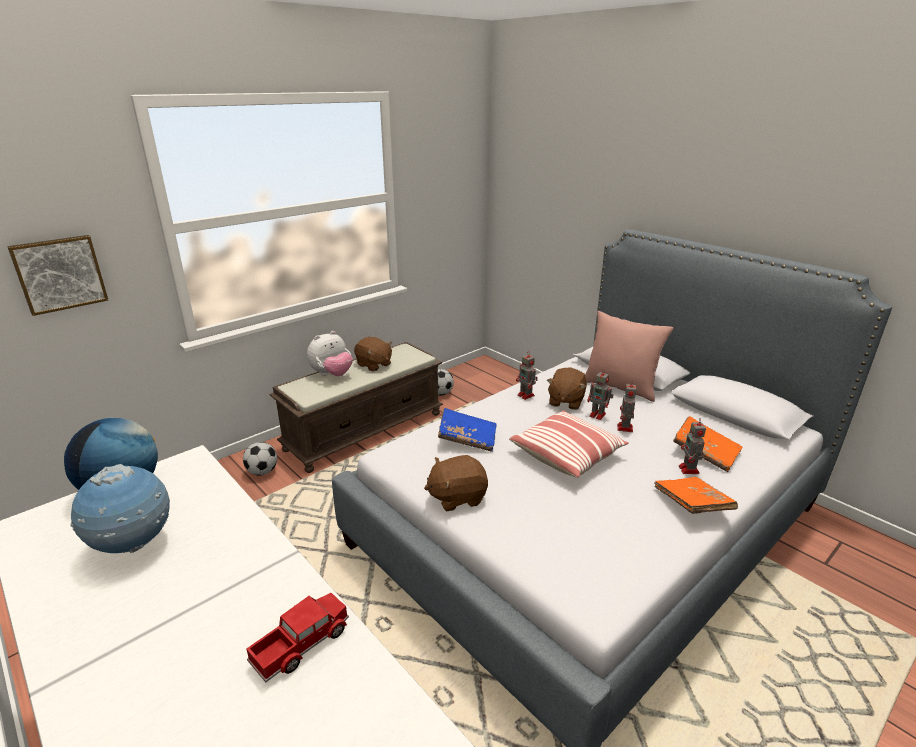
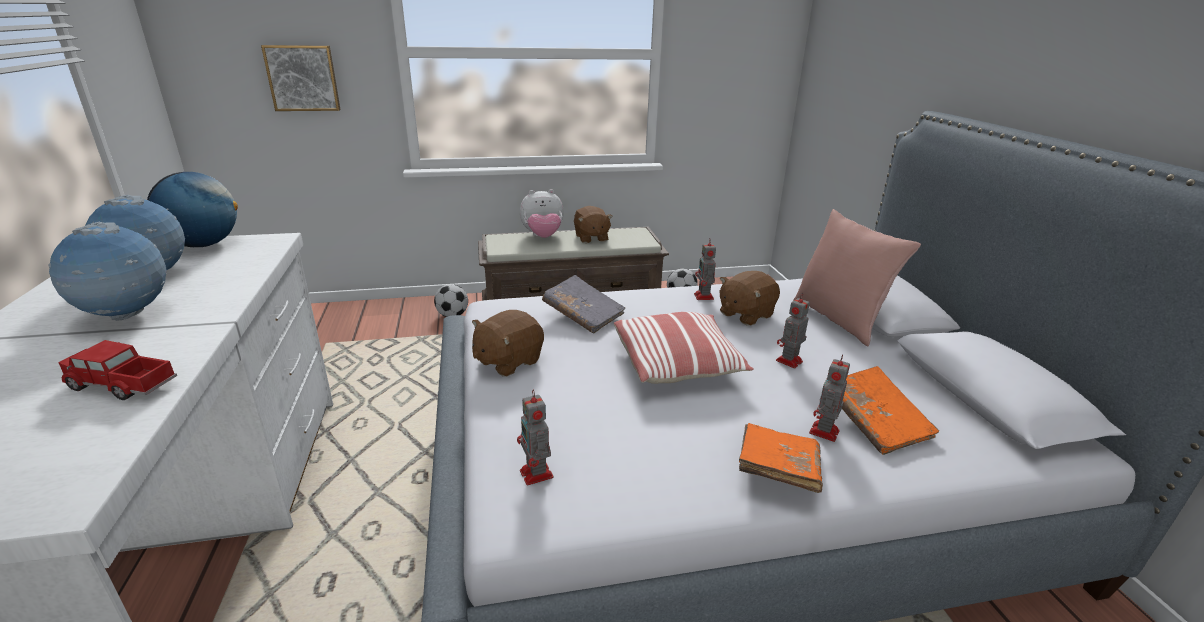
camera: 30 degrees right, 0 degrees up
(183, 587) = (127, 315): none -> globe
(301, 644) = (122, 385): toy truck -> toy truck turned 150 degrees counterclockwise
(457, 497) = (508, 361): brown plush toy -> brown plush toy turned 60 degrees counterclockwise
(467, 438) = (583, 315): blue book -> grey book
(598, 415) = (769, 338): toy robot -> toy robot (537, 475)

